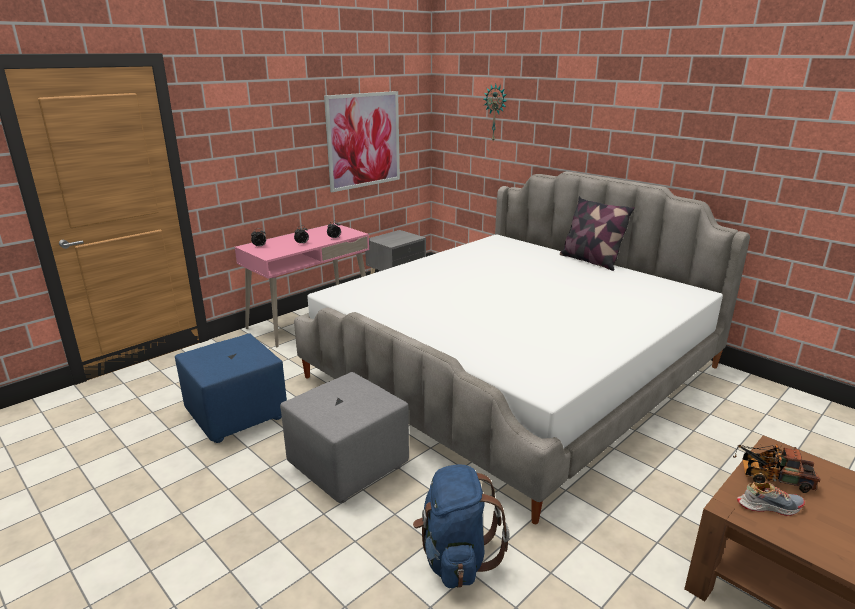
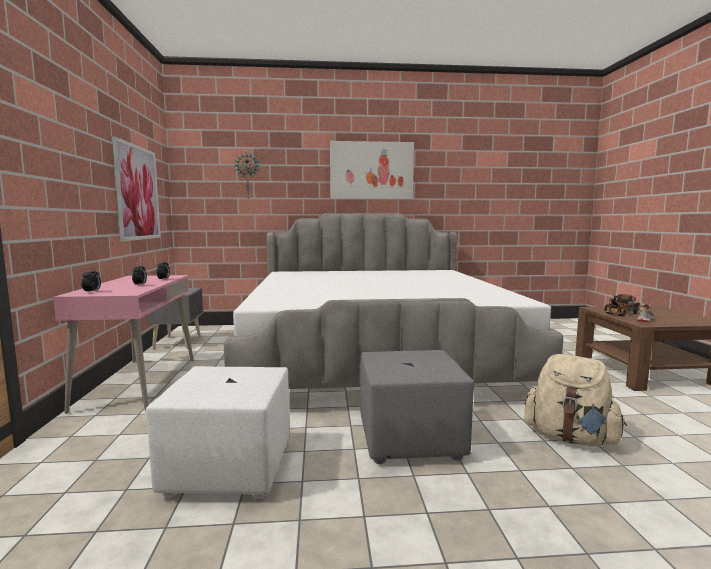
camera: 50 degrees left, 15 degrees down
(235, 415) = (227, 470): blue ottoman -> white ottoman
(455, 558) = (570, 438): blue backpack -> beige backpack
(590, 261) = (365, 271): pillow -> none
(639, 115) = (371, 170): none -> picture

